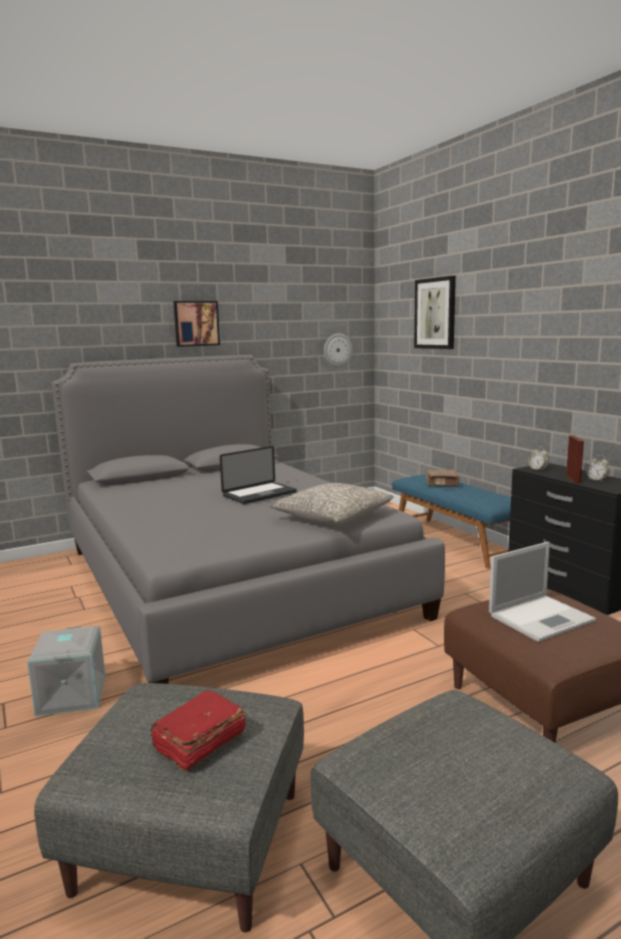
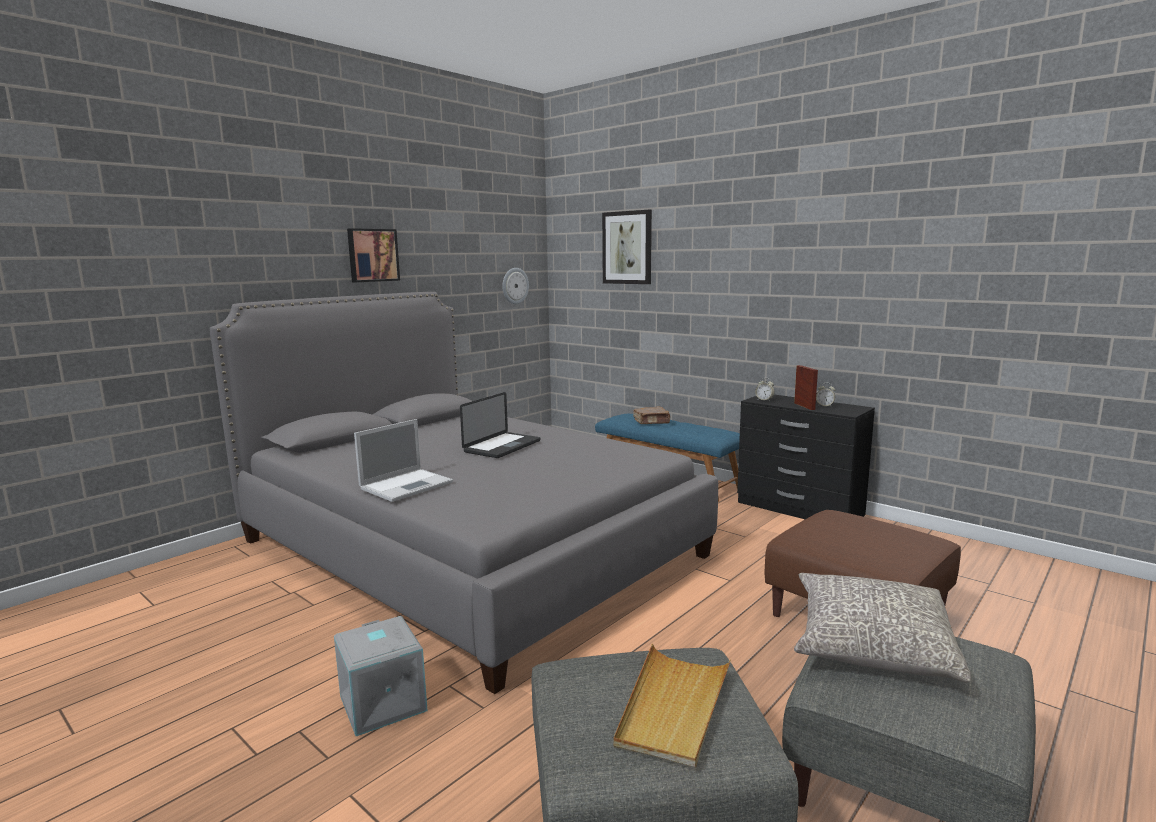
camera: 20 degrees left, 0 degrees up
(198, 743) = (673, 707): red book -> beige tray
(333, 516) = (608, 462): grey pillow -> grey pillow (870, 643)
(542, 617) = (855, 535): laptop -> laptop (407, 485)

